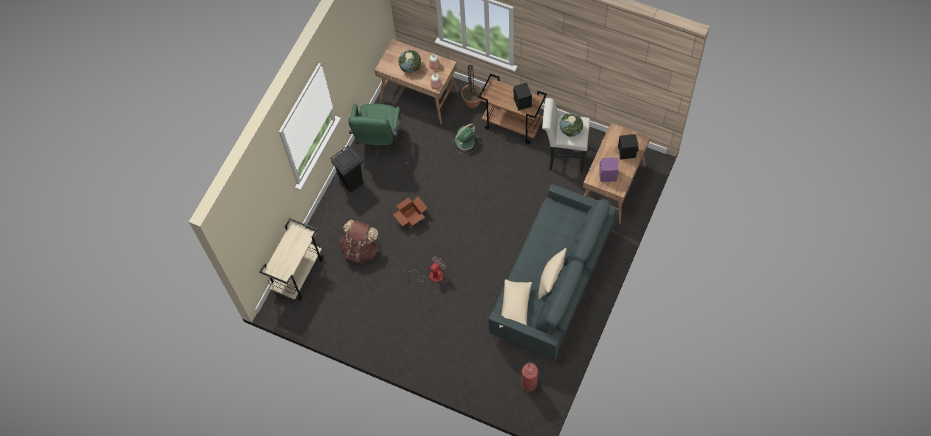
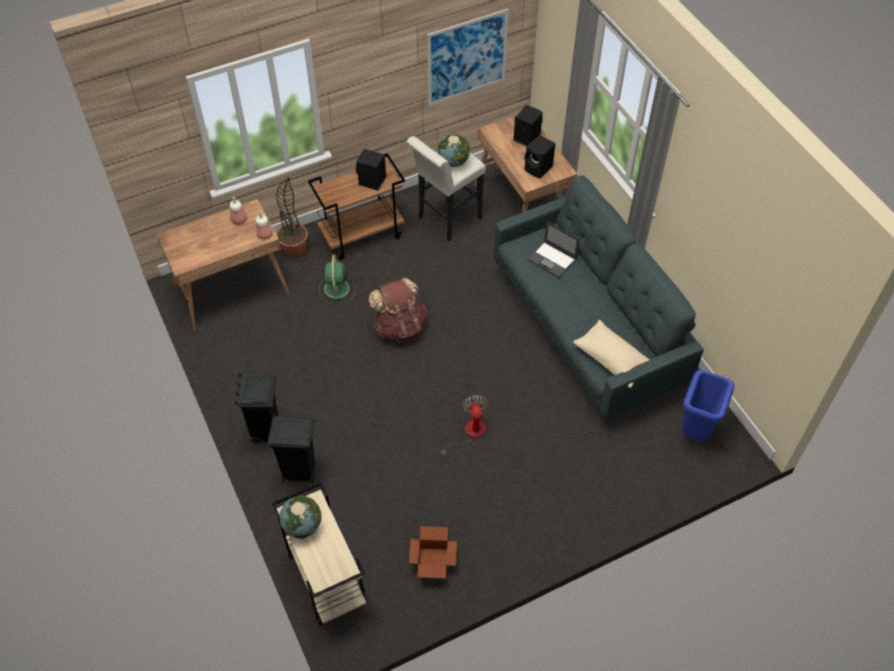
camera: 55 degrees left, 10 degrees down
(342, 217) = (299, 472): none -> black trash can
(360, 250) = (364, 484): brown backpack -> brown backpack (400, 327)
(379, 142) = (244, 366): green office chair -> none
(410, 67) = (214, 241): globe -> globe (302, 526)
(410, 217) = (374, 402): cardboard box -> cardboard box (432, 562)
(529, 384) = (694, 432): fire extinguisher -> blue trash can
(551, 278) = (605, 304): beige pillow -> none
(558, 230) = (552, 259): none -> laptop
(608, 176) = (539, 169): purple speaker -> black speaker
(622, 79) = (467, 57): none -> picture

